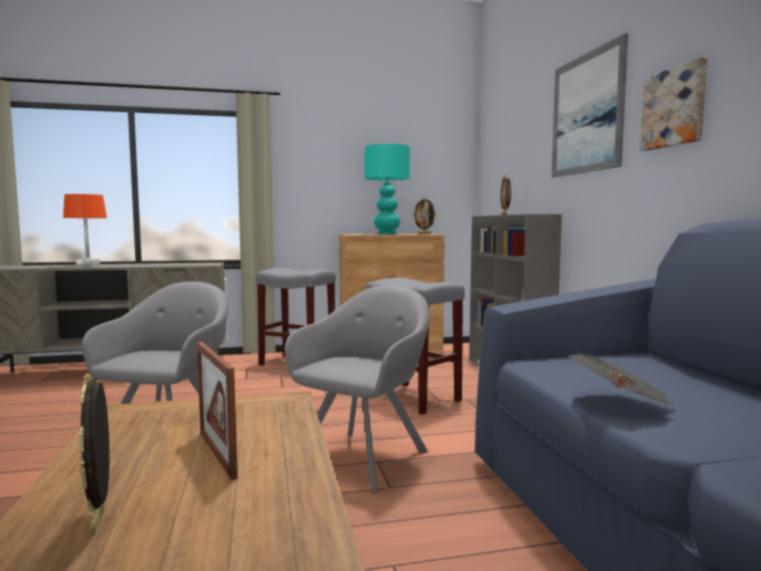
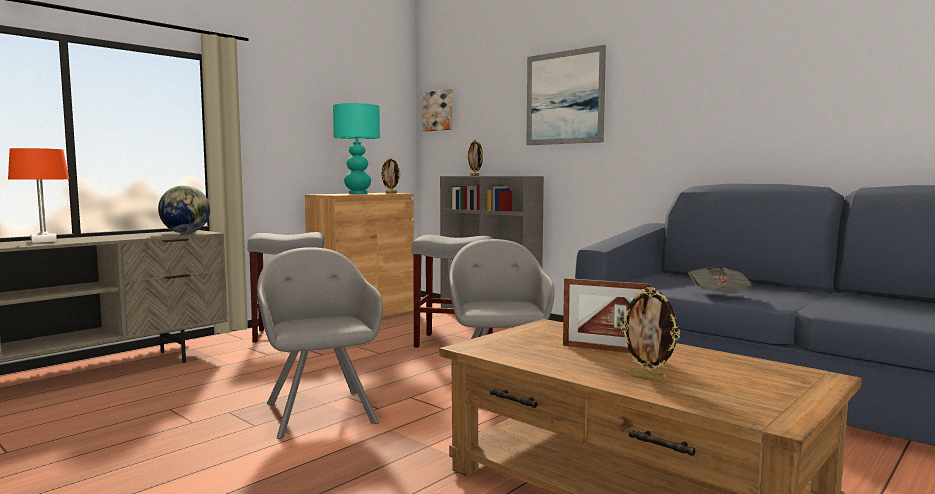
camera: 35 degrees left, 0 degrees up
(196, 264) = (186, 233): none -> globe
(675, 107) = (651, 106): picture -> picture (438, 110)

